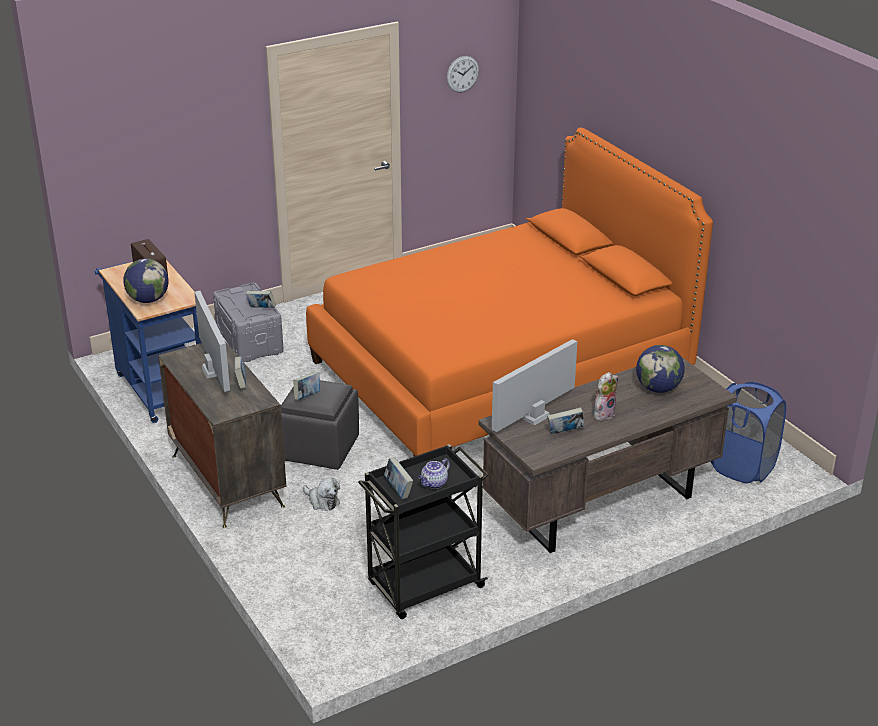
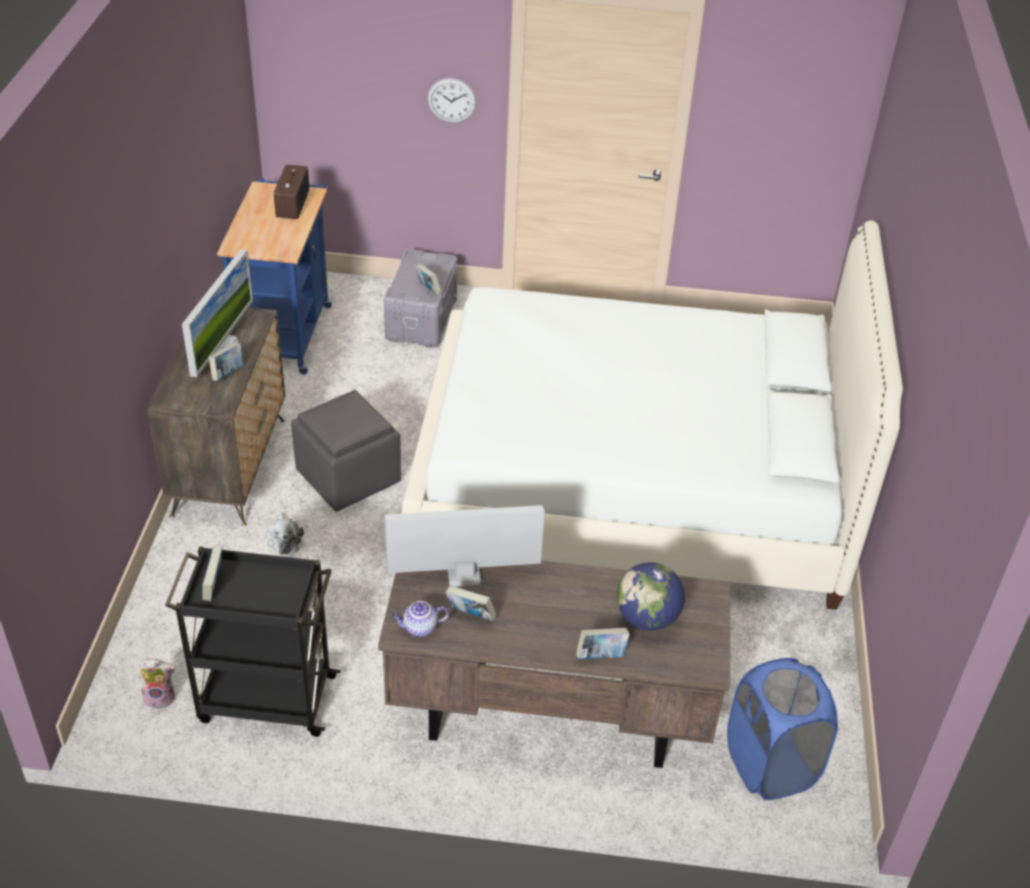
camera: 35 degrees right, 10 degrees up
(148, 300) = (251, 235): globe -> none
(307, 396) = (331, 416): book -> book (601, 656)
(434, 484) = (256, 600): teapot -> teapot (419, 628)
(462, 74) = (791, 94): wall clock -> wall clock (451, 100)
(501, 370) = (632, 481): orange bed -> white bed
(603, 413) = (543, 615): plush toy -> plush toy (161, 697)

